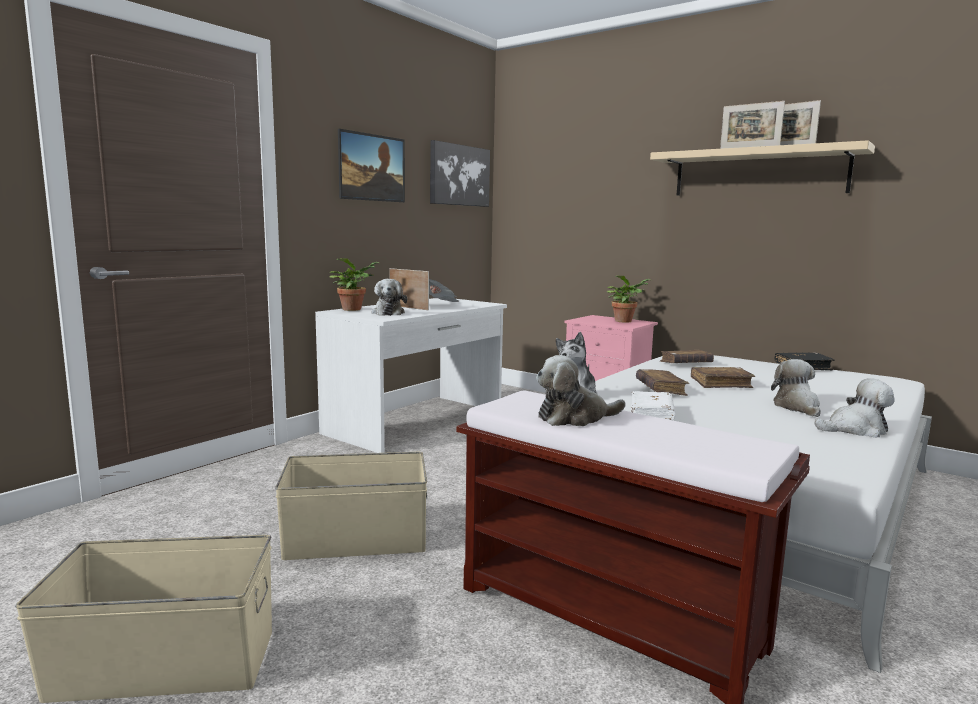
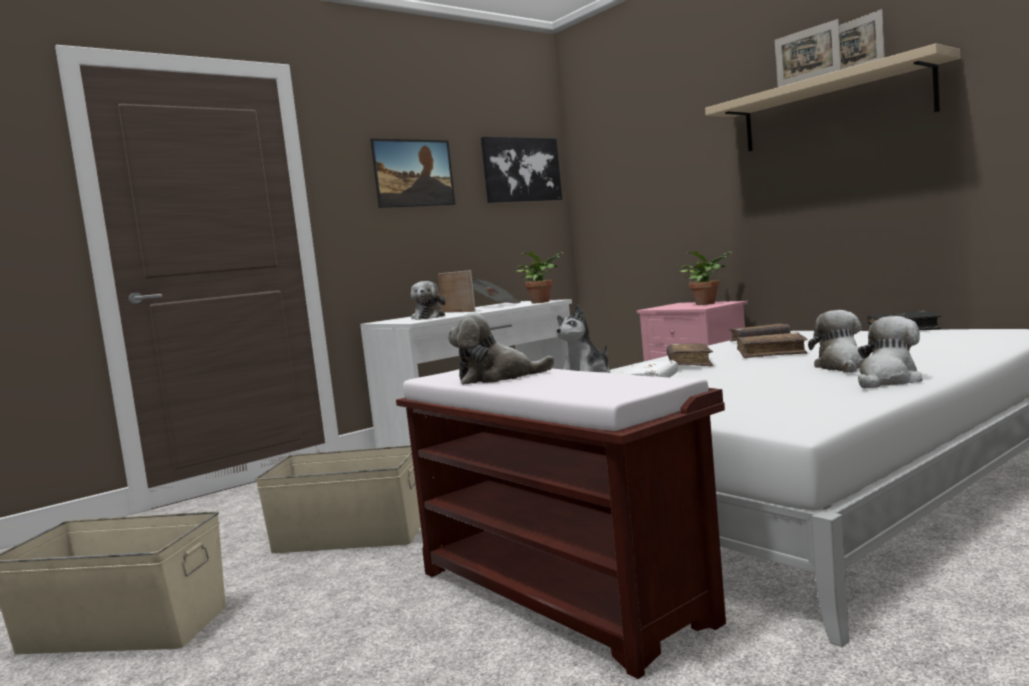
camera: 15 degrees right, 5 degrees down
(354, 309) = (400, 318): potted plant -> potted plant (542, 302)
(855, 430) = (887, 381): plush toy -> plush toy turned 45 degrees counterclockwise

